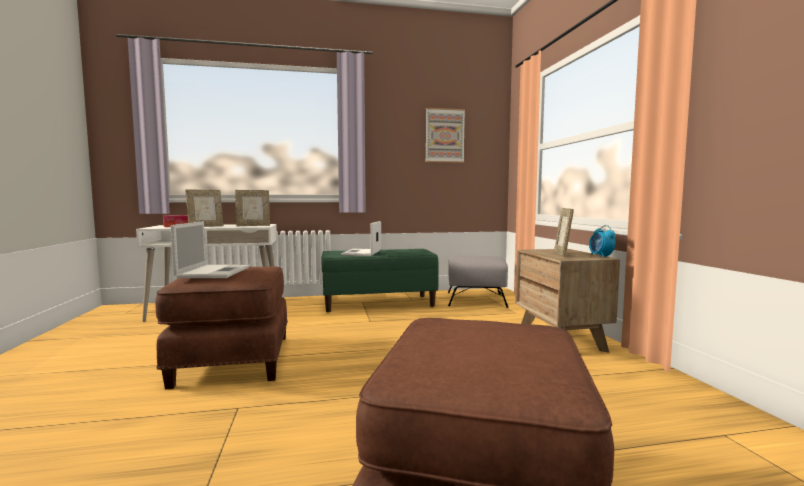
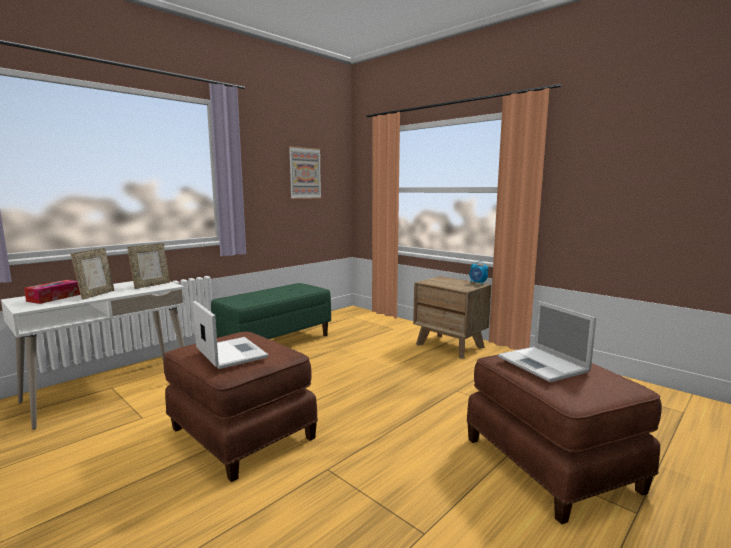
camera: 35 degrees left, 5 degrees up
(362, 253) = (260, 297): laptop -> laptop (543, 364)
(476, 299) = (349, 322): grey ottoman -> none
(562, 254) = (452, 283): picture frame -> none

